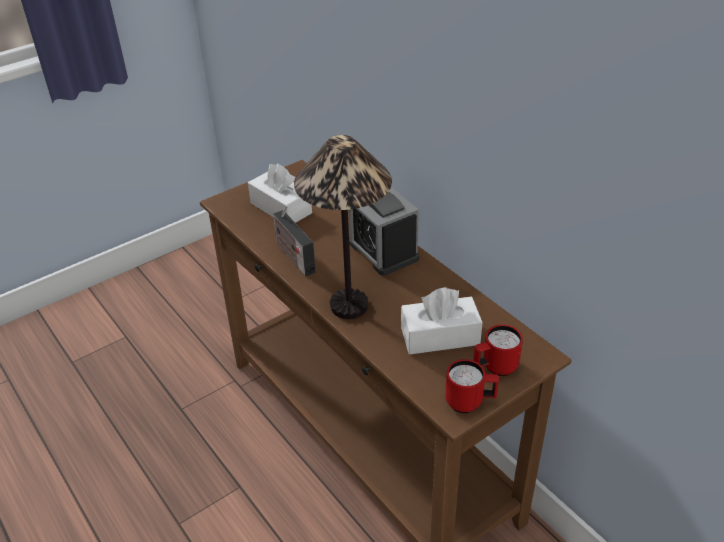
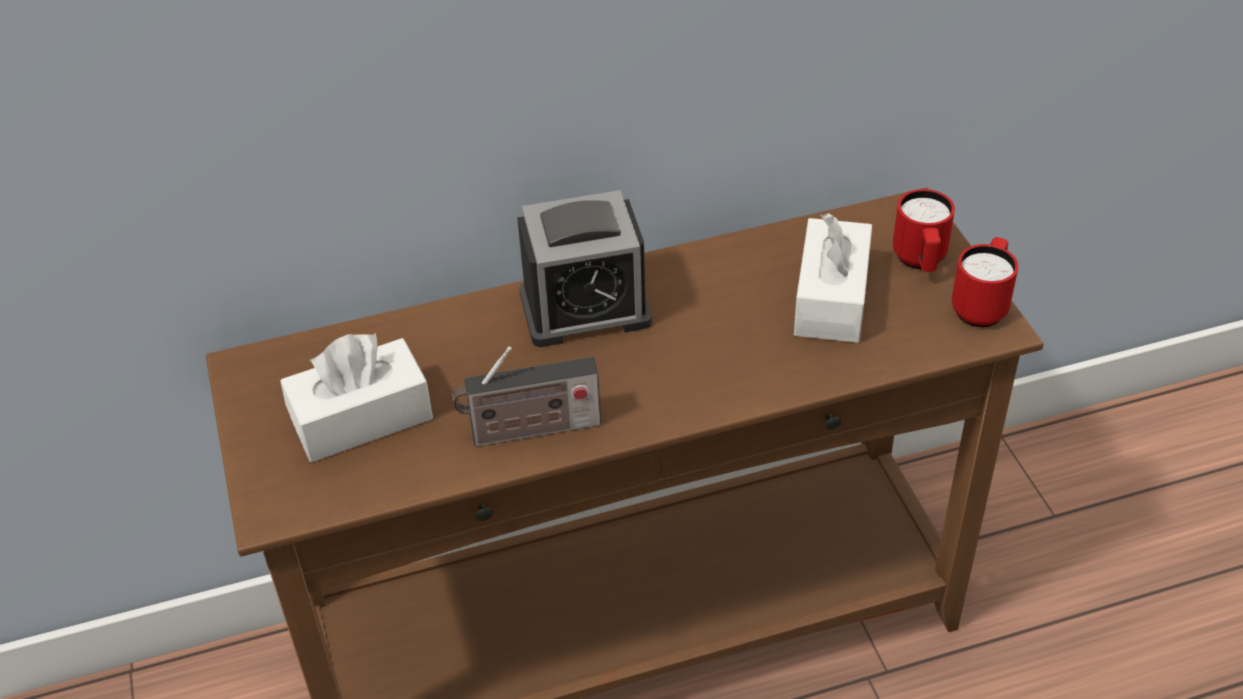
camera: 70 degrees left, 5 degrees up
(349, 305) = (710, 385): table lamp -> none

